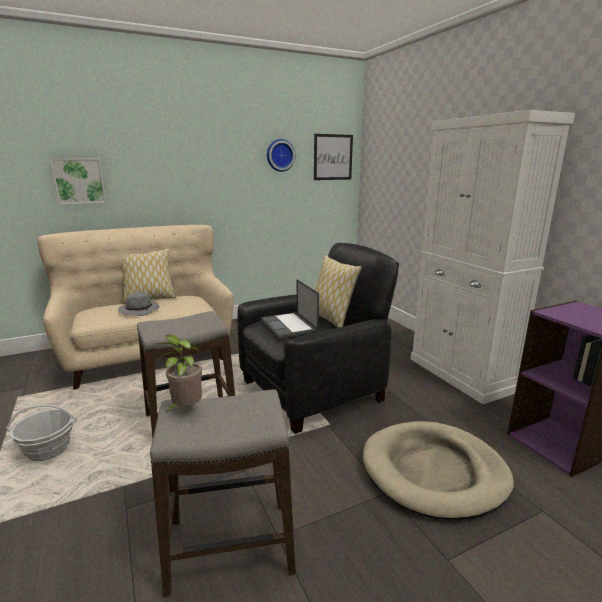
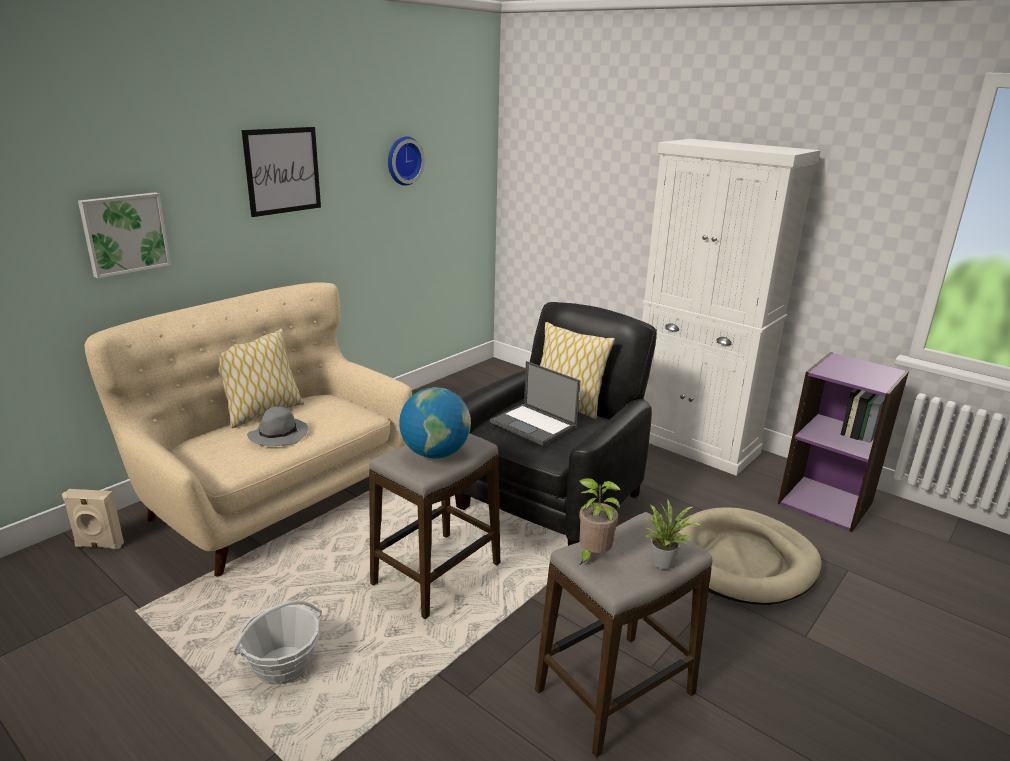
camera: 25 degrees left, 5 degrees up
(41, 360) = (99, 545): none -> beige speaker
(180, 325) = (435, 453): none -> globe
(237, 428) = (663, 561): none -> potted plant
(333, 157) = (466, 156): picture -> picture (282, 171)

